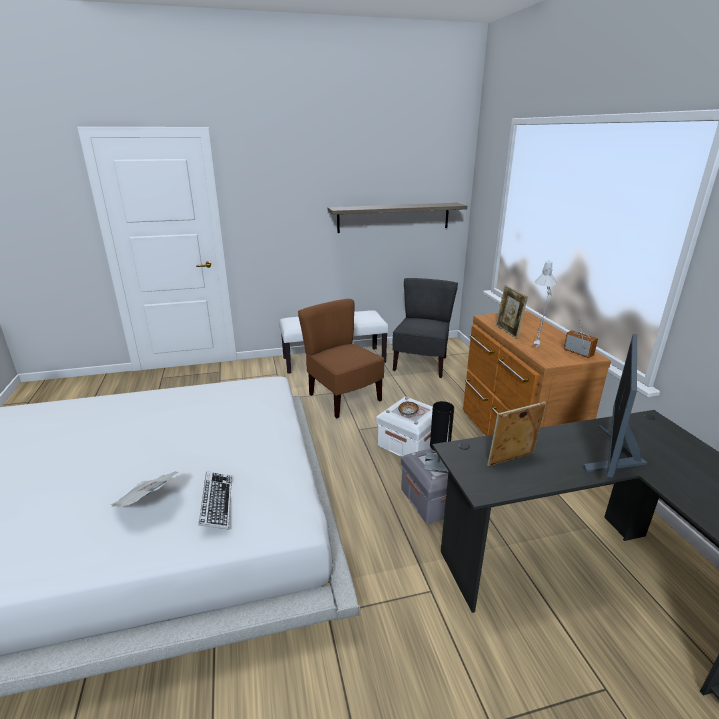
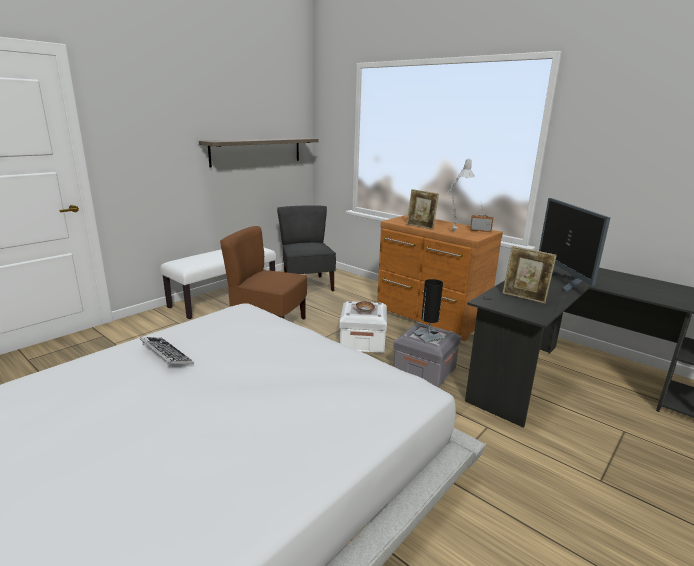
camera: 35 degrees left, 5 degrees down
(148, 502) = (276, 427): newspaper -> none
(216, 503) = (345, 401): keyboard -> keyboard (165, 355)
(511, 461) = (524, 298): picture frame -> picture frame turned 90 degrees counterclockwise

